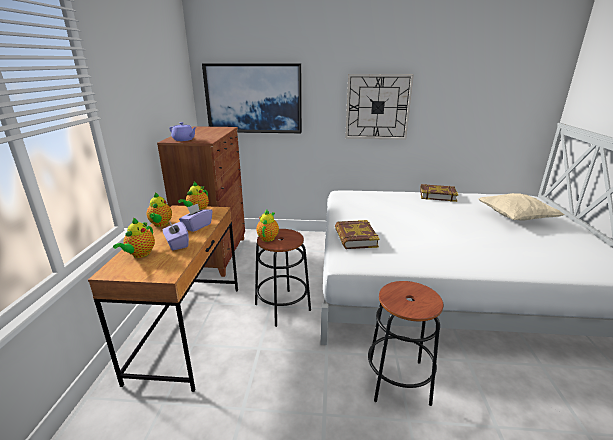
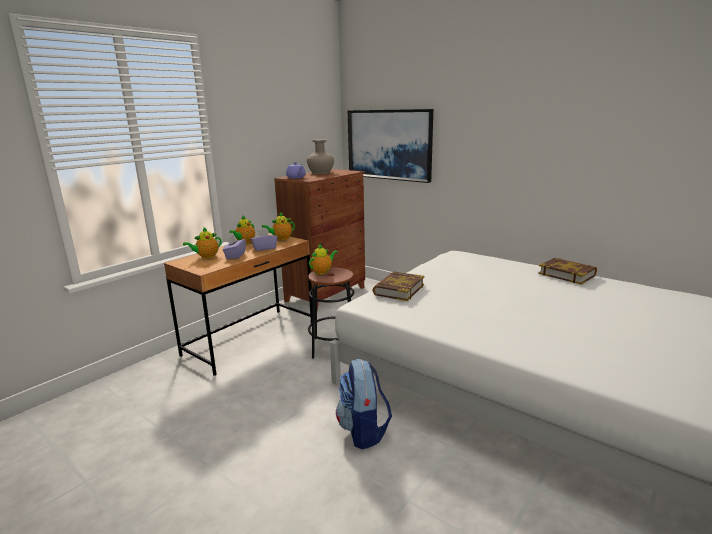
camera: 35 degrees right, 5 degrees down
(196, 131) = (321, 172): none -> beige vase
(377, 107) = (512, 158): wall clock -> none
(398, 380) = (363, 431): black stool -> backpack
(515, 218) = (634, 316): beige pillow -> none

